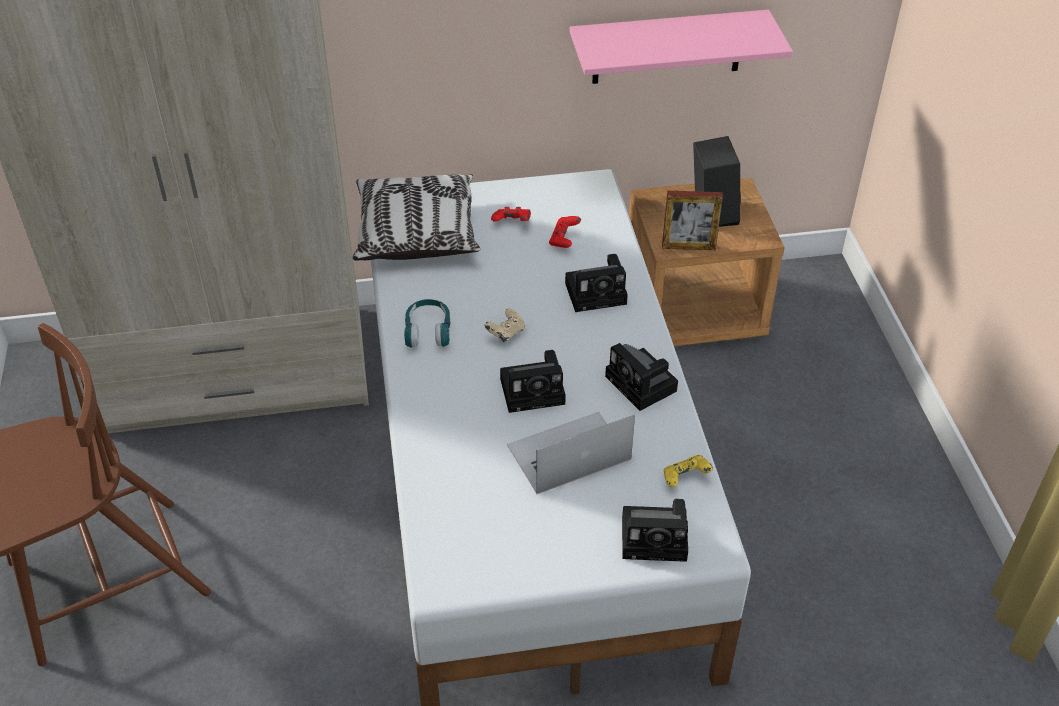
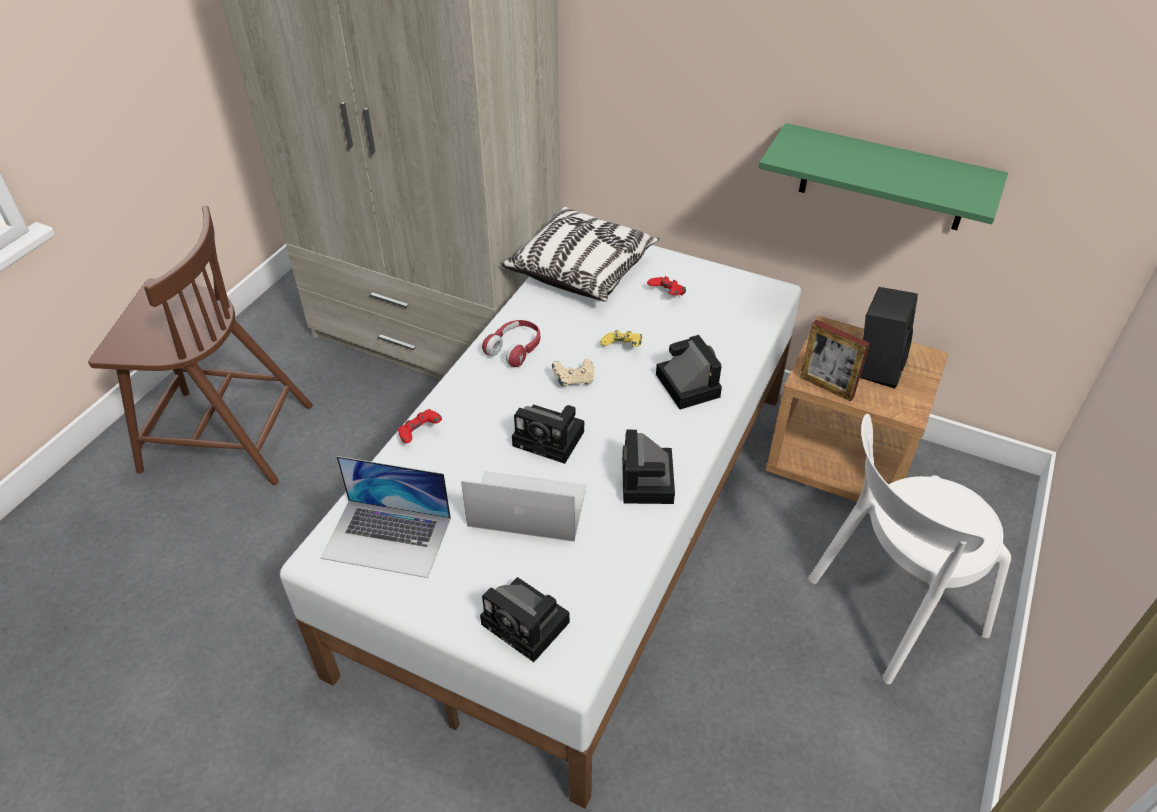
camera: 35 degrees right, 0 degrees up
(428, 331) = (515, 349): turquoise headphones -> red headphones
(480, 539) = (387, 537): none -> laptop
(564, 240) = (698, 327): red game controller -> red game controller (420, 434)
(598, 293) = (685, 384): camera -> camera turned 135 degrees counterclockwise
(667, 47) = (884, 178): pink shelf -> green shelf
(685, 479) = (605, 586): yellow game controller -> yellow game controller (622, 348)
(818, 410) = (890, 609): none -> white chair

